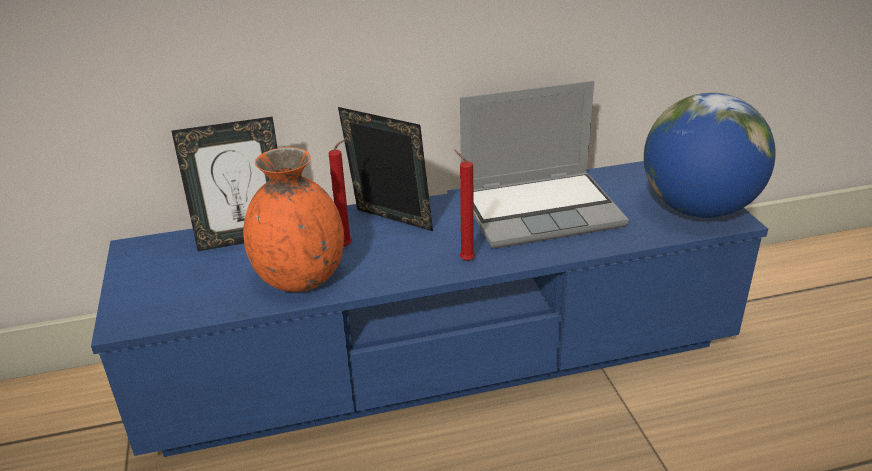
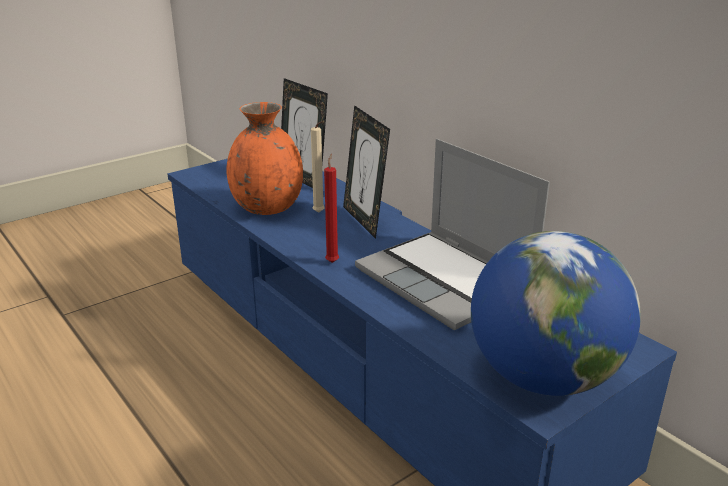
camera: 65 degrees right, 5 degrees down
(347, 246) = (319, 213): red candle -> beige candle
(390, 223) = (364, 220): picture frame -> picture frame turned 150 degrees clockwise

